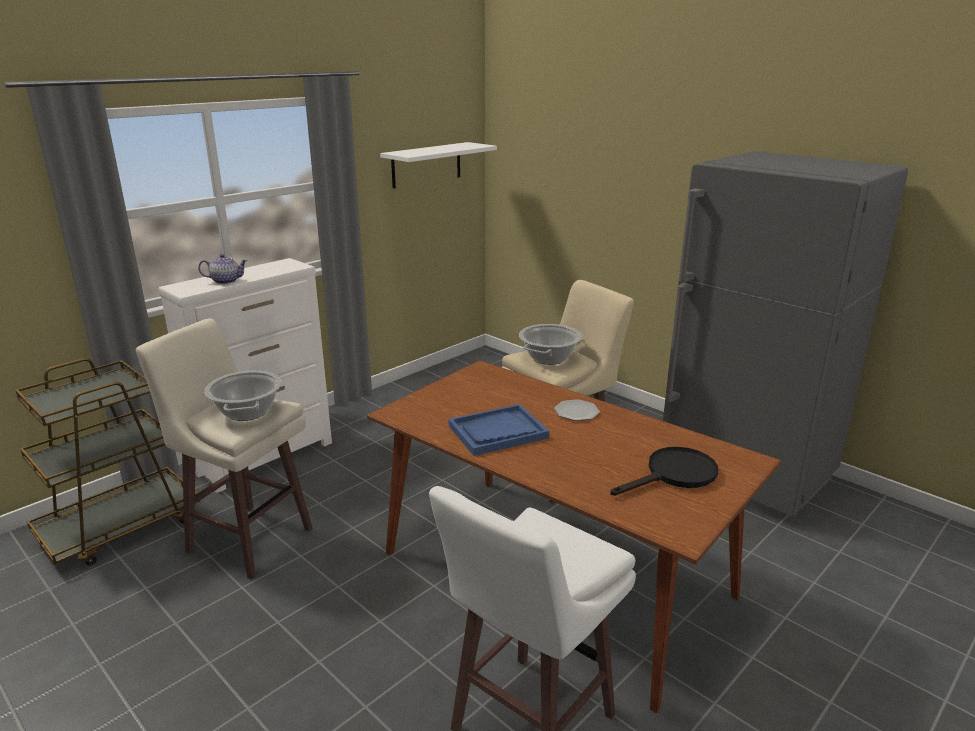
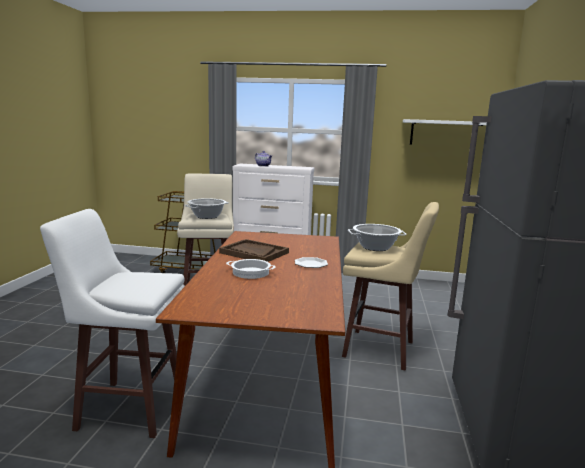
camera: 55 degrees right, 10 degrees down
(497, 432) = (254, 253): blue tray -> brown tray
(578, 456) = (251, 272): none -> cooking pot
(674, 475) = (263, 299): black frying pan -> none

